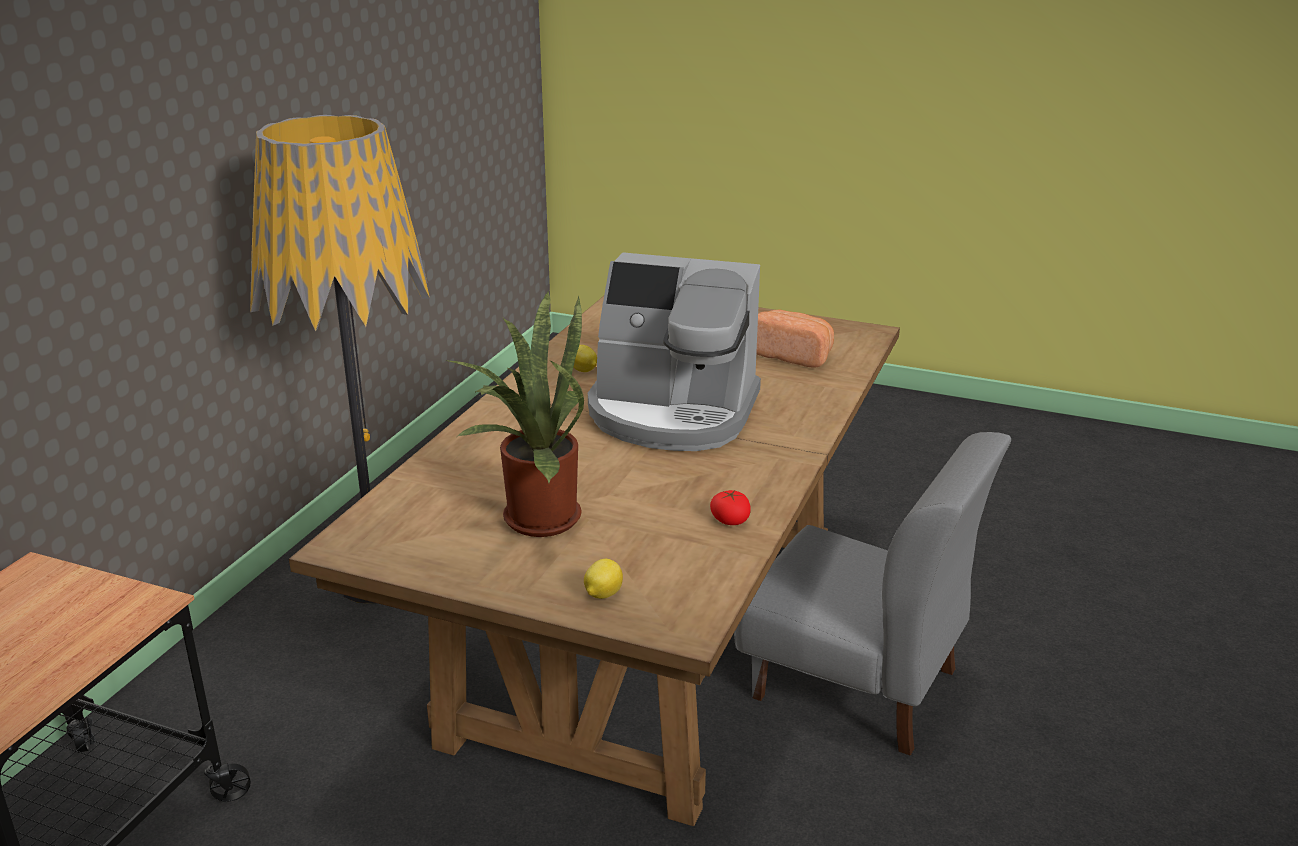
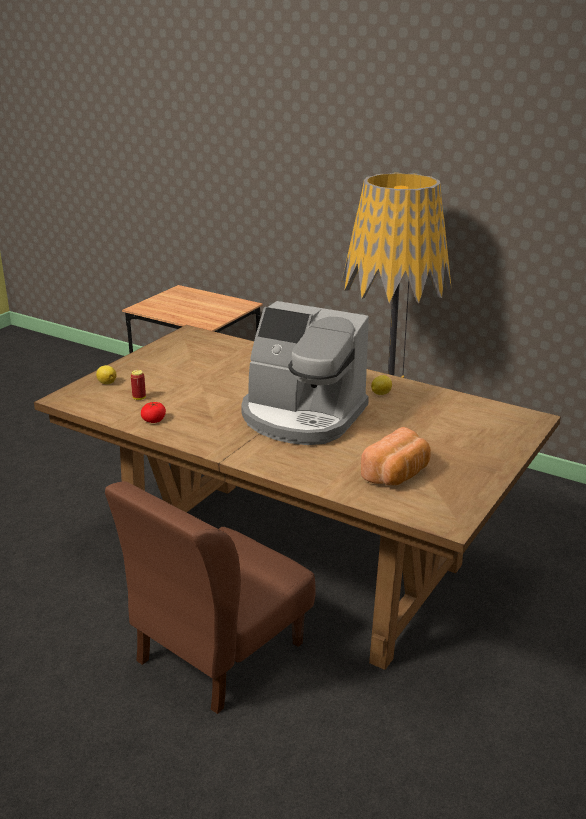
camera: 100 degrees right, 0 degrees up
(534, 518) = (189, 371): potted plant -> none
(656, 547) = (139, 398): none -> can
(672, 413) = (301, 417): coffee machine -> coffee machine turned 90 degrees counterclockwise
(856, 684) = (218, 652): grey chair -> brown chair

